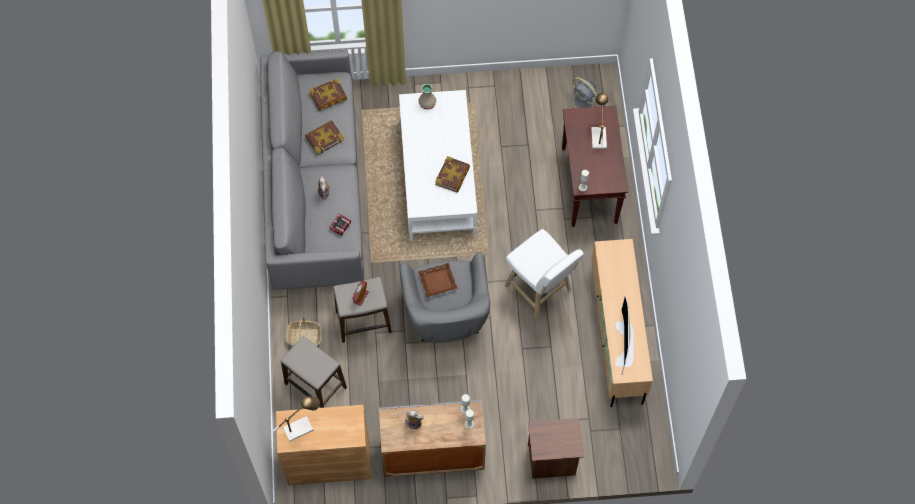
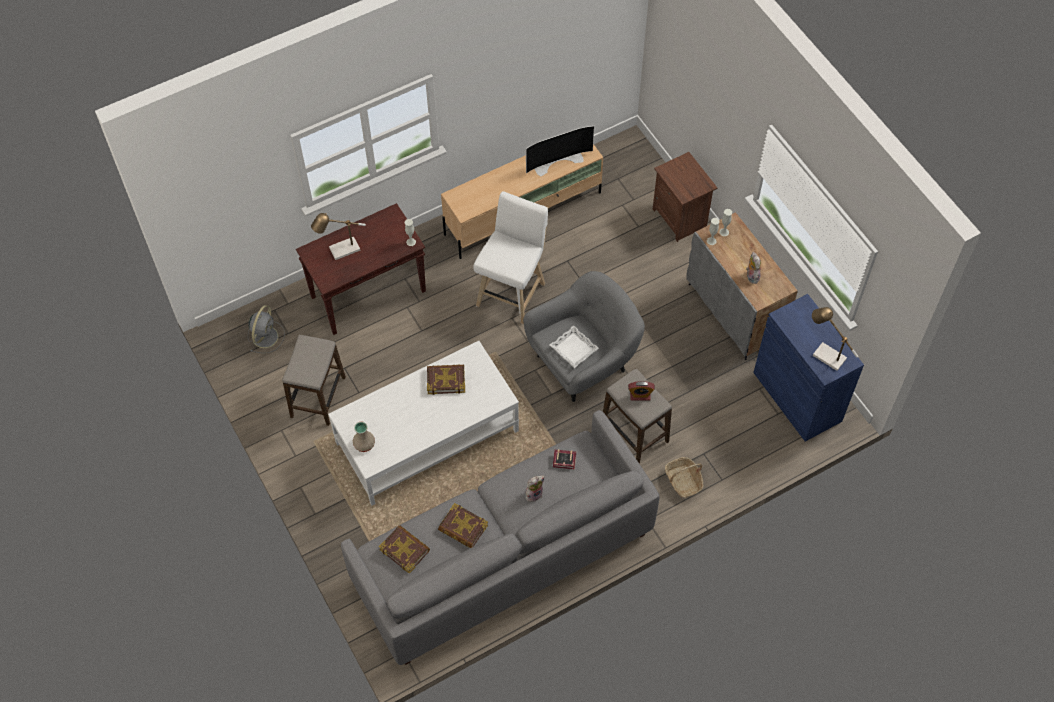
camera: 115 degrees left, 5 degrees down
(315, 386) = (728, 445): stool -> stool (318, 397)
(328, 462) = (797, 396): brown cabinet -> blue cabinet
(437, 281) = (573, 349): brown tray -> white tray

